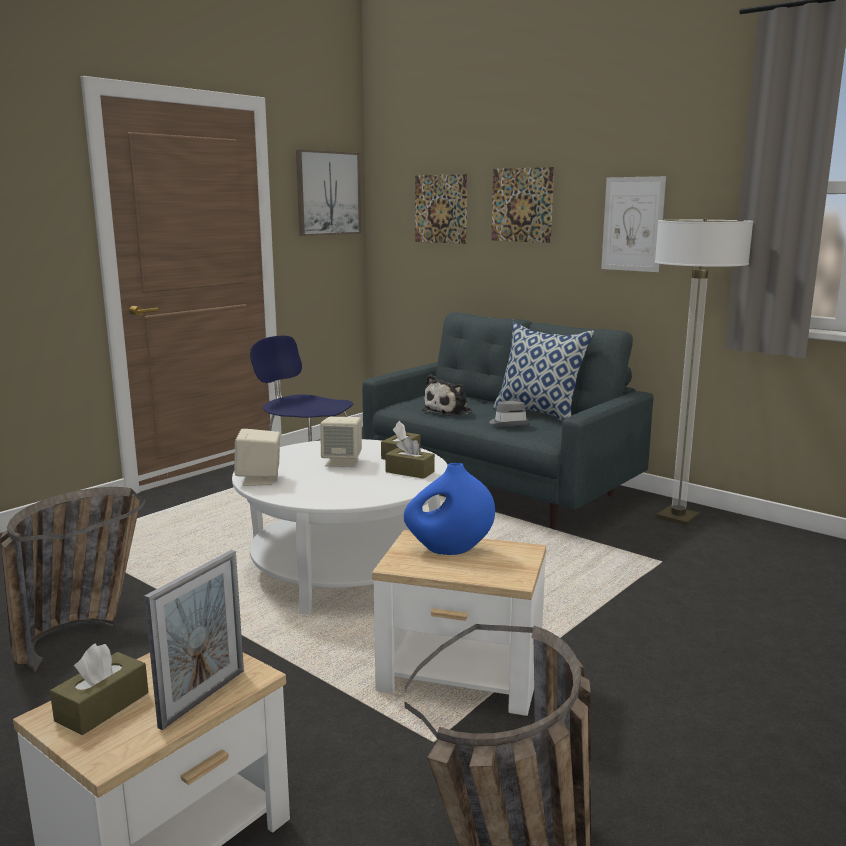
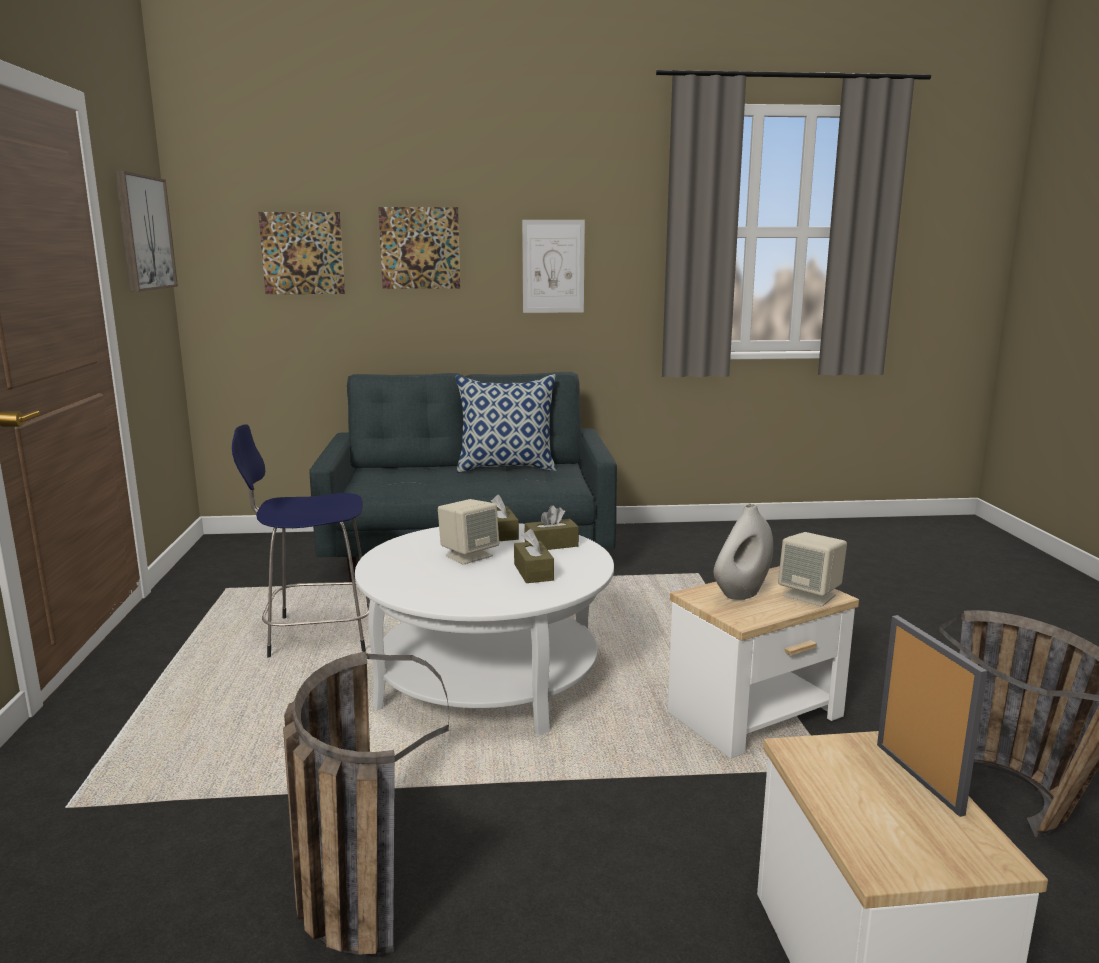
camera: 45 degrees left, 0 degrees up
(102, 707) = (889, 834): brown tissue box -> brown tissue box (533, 572)
(259, 480) = (438, 598): beige speaker -> beige speaker (810, 595)
(449, 411) = (424, 484): plush toy -> none
(449, 550) = (742, 593): blue vase -> white vase
(509, 423) = (508, 482): grey hat -> none
(677, 517) = (644, 537): floor lamp -> none

